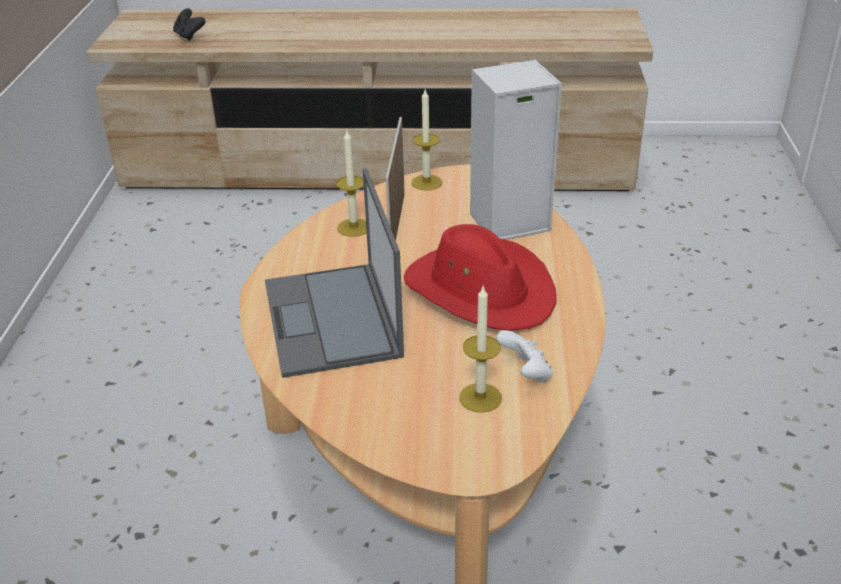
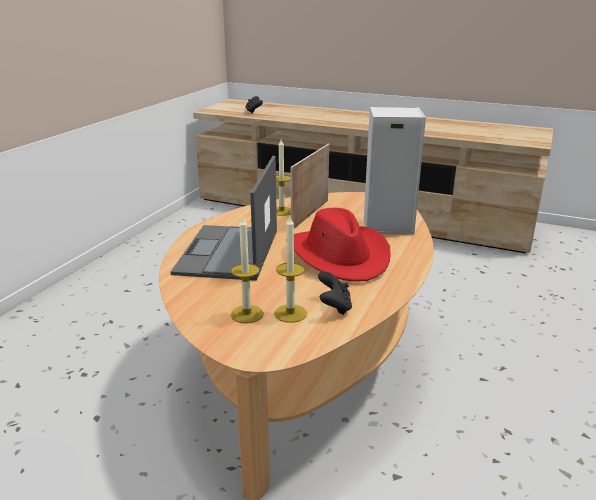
camera: 20 degrees right, 10 degrees down
(426, 182) = (347, 197): candle -> candle (247, 314)
(526, 373) = (334, 307): white game controller -> black game controller

